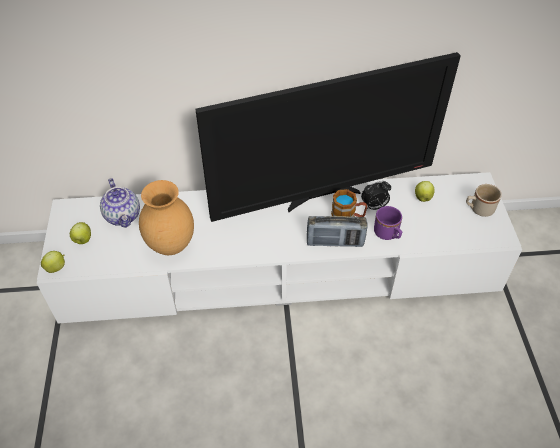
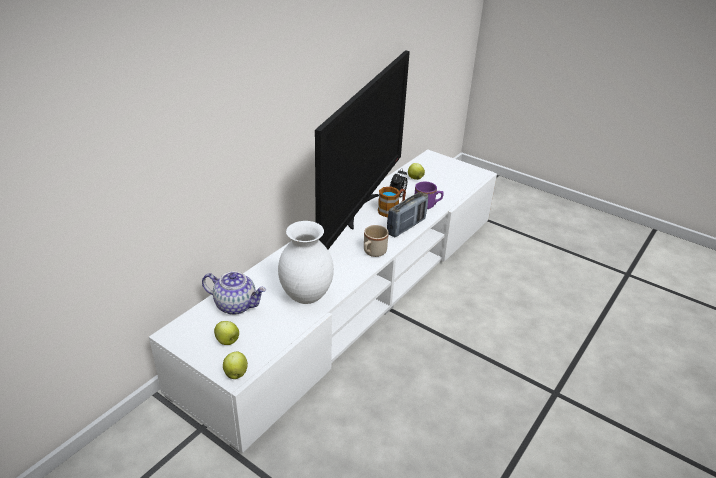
camera: 50 degrees left, 15 degrees down
(171, 246) = (307, 297): brown vase -> white vase
(478, 209) = (450, 168): beige mug -> beige mug (373, 253)

